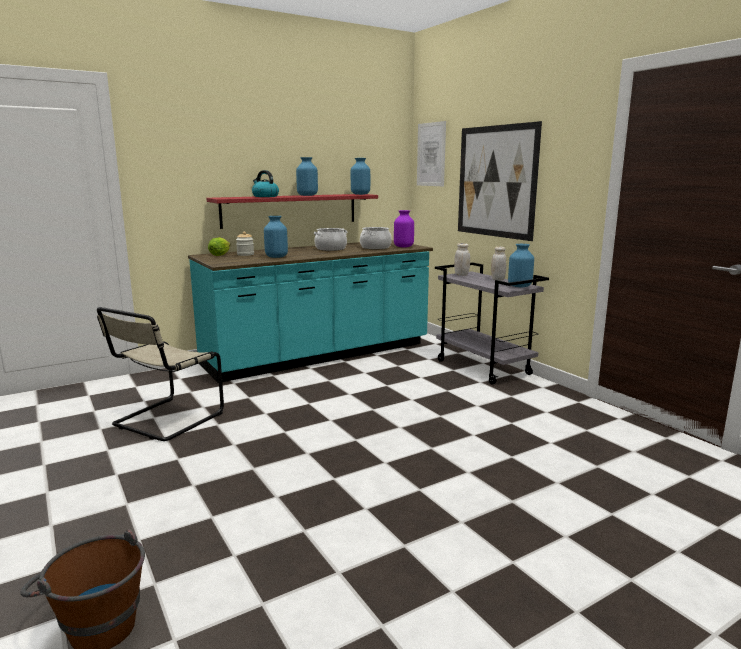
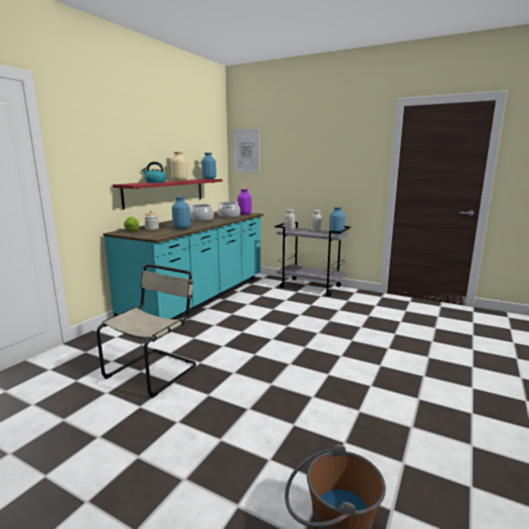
camera: 30 degrees left, 0 degrees up
(165, 420) = (154, 370): beige chair -> beige chair turned 150 degrees counterclockwise
(307, 195) = (180, 180): blue vase -> beige vase
(496, 181) = (305, 169): picture -> none

